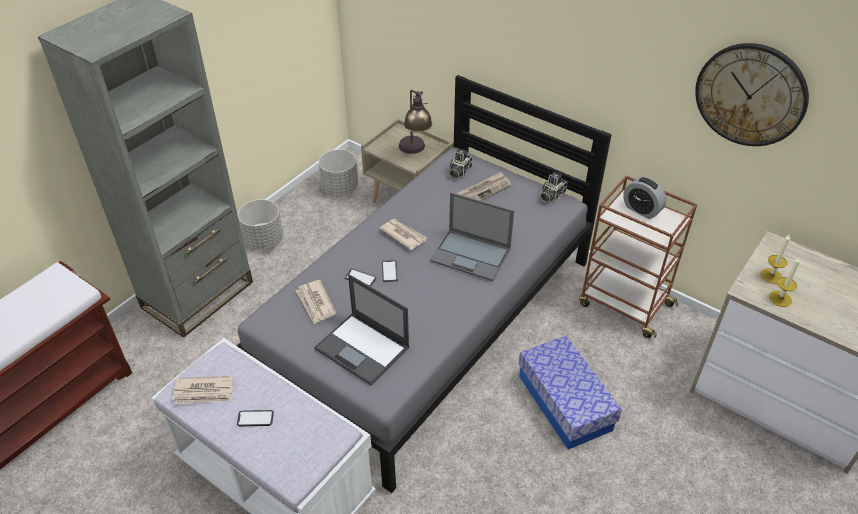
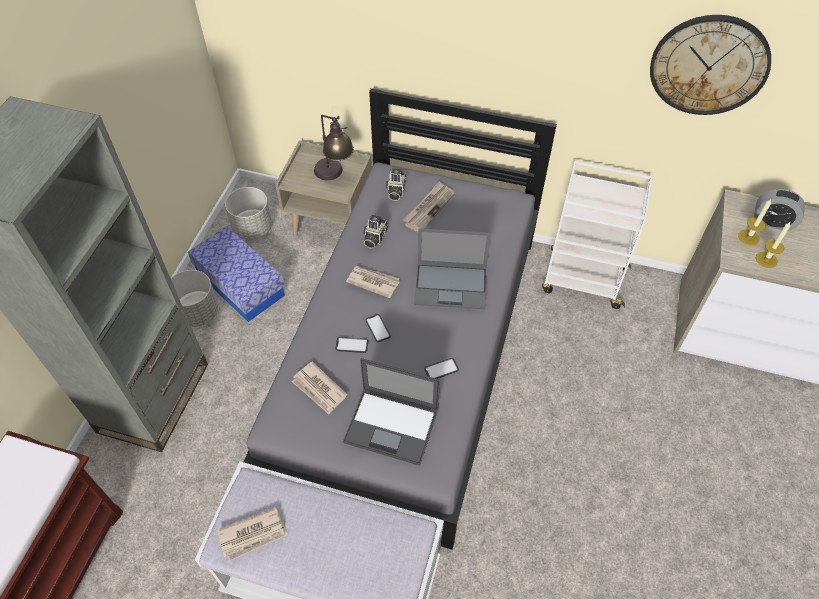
camera: 20 degrees left, 10 degrees up
(255, 418) = (322, 546): phone -> phone (441, 369)
(551, 195) = (498, 195): camera -> camera (374, 237)
(565, 402) = (571, 399): storage box -> storage box (240, 284)
(624, 304) = (582, 279): brown cart -> white cart
(641, 210) = (598, 193): alarm clock -> alarm clock (772, 222)

